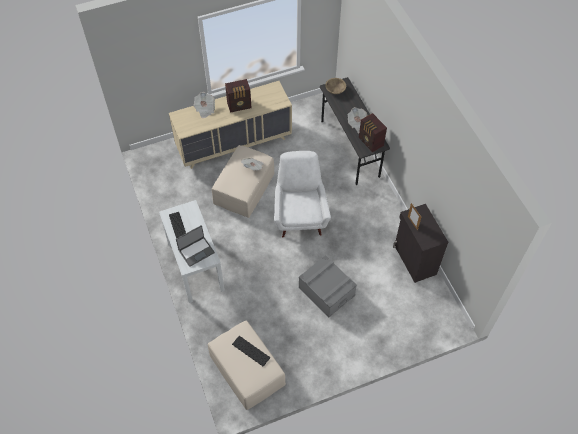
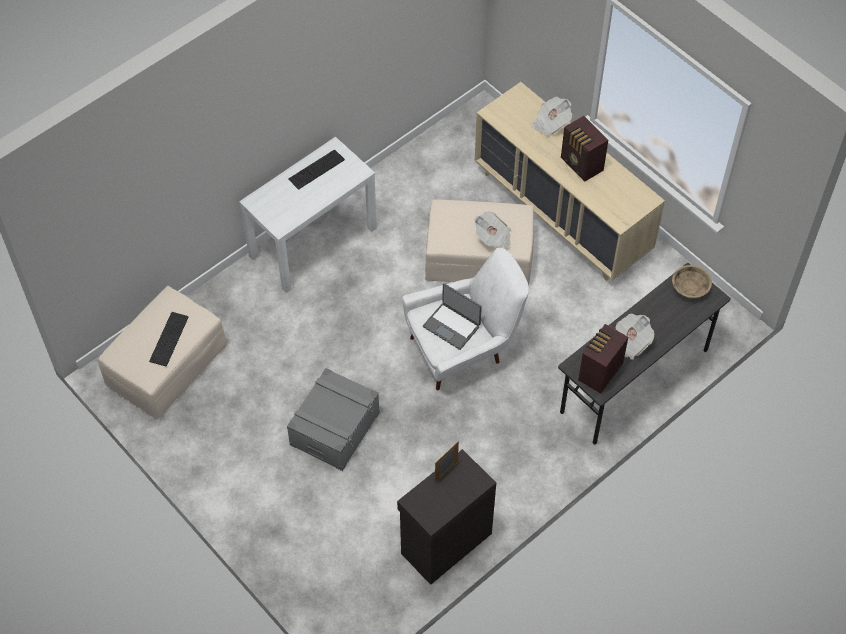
camera: 70 degrees right, 0 degrees up
(196, 251) = (285, 204): laptop -> laptop (452, 326)

